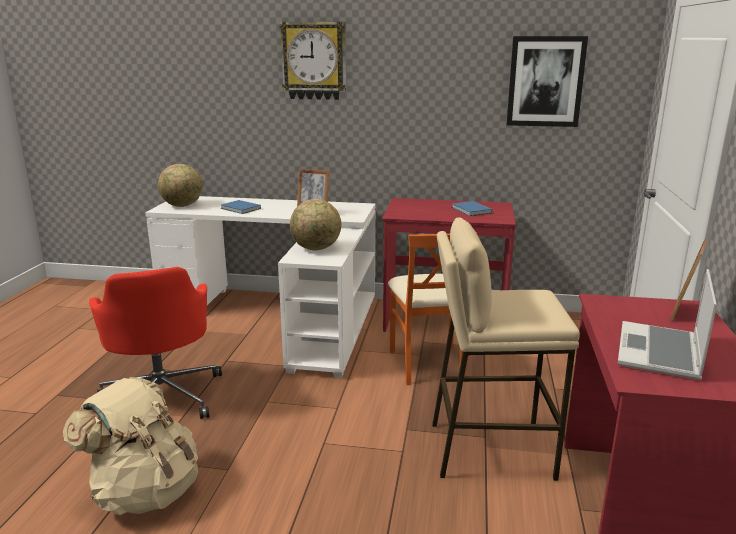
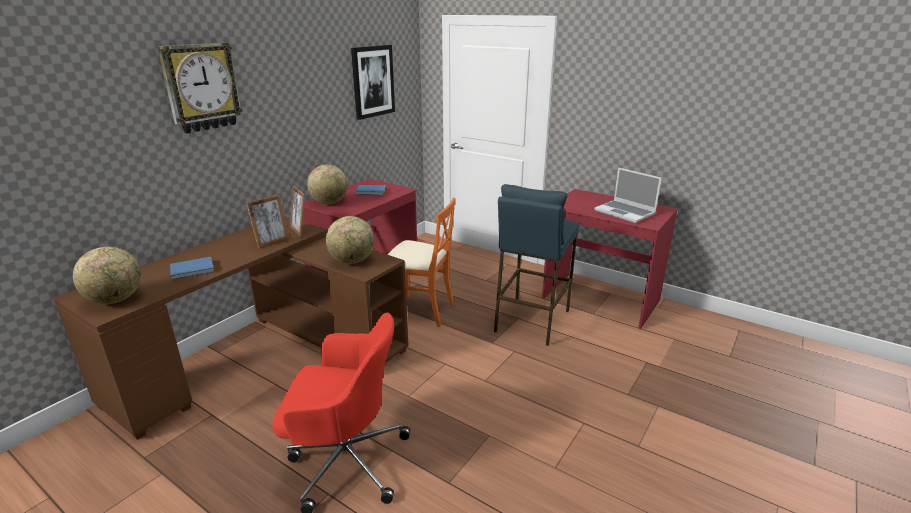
camera: 65 degrees left, 5 degrees up
(145, 491) = (492, 489): beige backpack -> none
(283, 316) = (265, 355): white desk -> brown desk
(414, 205) = (329, 203): none -> globe
(489, 449) = (531, 321): beige stool -> blue stool
(682, 313) = (585, 196): picture frame -> picture frame (299, 231)

